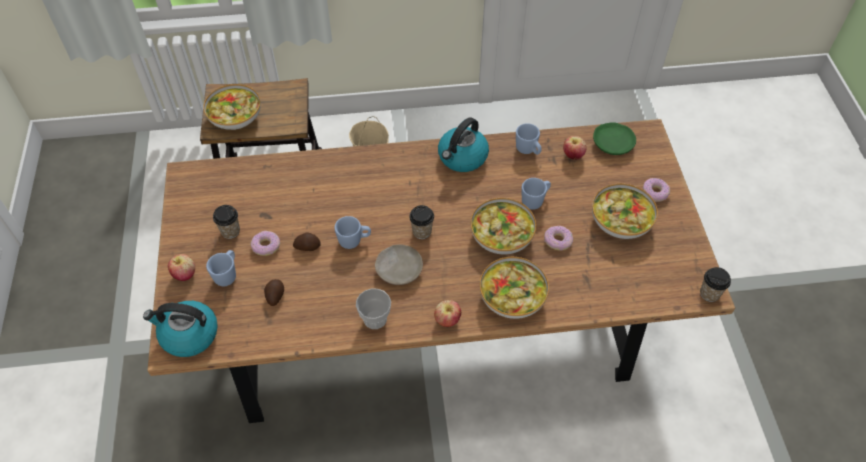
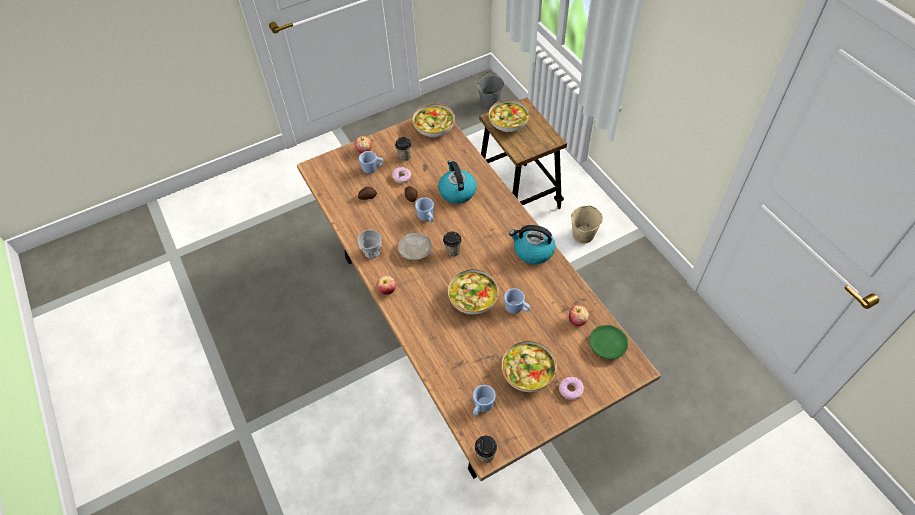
camera: 70 degrees right, 0 degrees up
(103, 162) = (490, 102): none -> grey bucket
(188, 335) = (325, 170): kettle -> kettle (457, 191)
(512, 296) = (423, 321): bowl -> bowl (434, 127)
(528, 150) = (564, 289): blue mug -> blue mug (482, 407)
(558, 240) = (486, 335): donut -> none

